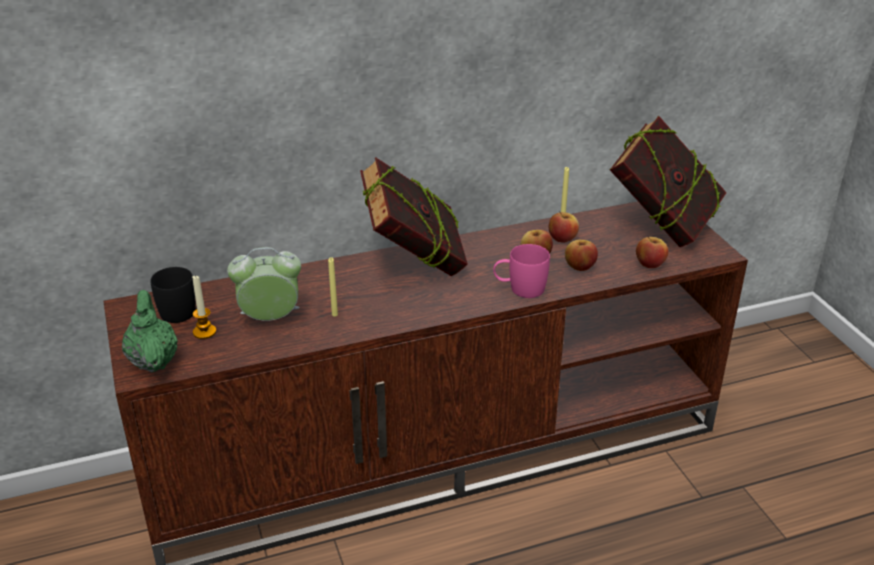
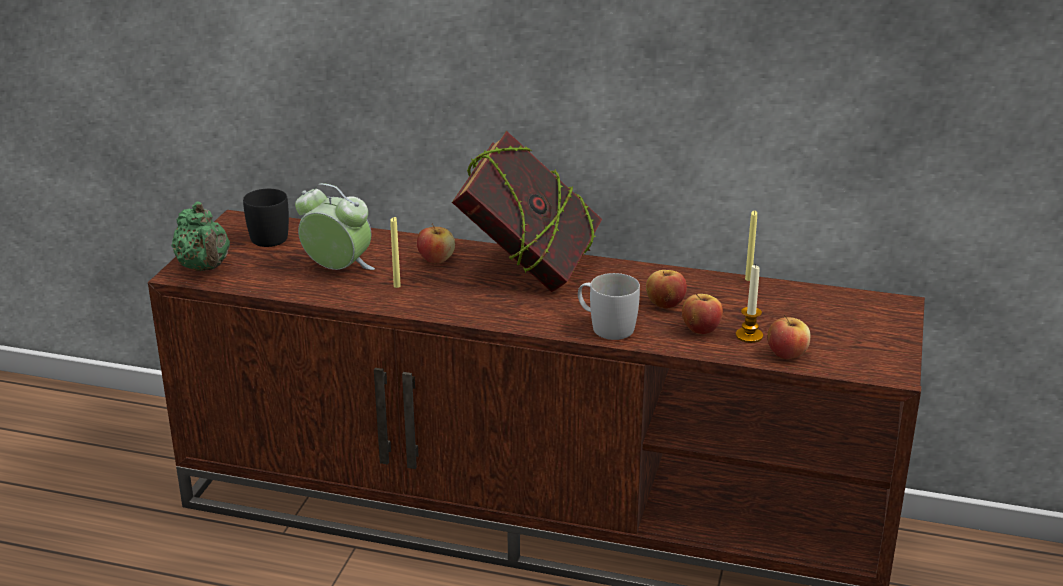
camera: 35 degrees right, 5 degrees down
(153, 360) = (204, 268): green teapot -> green teapot turned 135 degrees clockwise
(204, 332) = (271, 261): candle -> candle (749, 336)
(520, 289) = (605, 327): pink mug -> white mug
(562, 239) = (720, 297): apple -> apple (436, 259)
(662, 227) = (858, 324): book -> none

